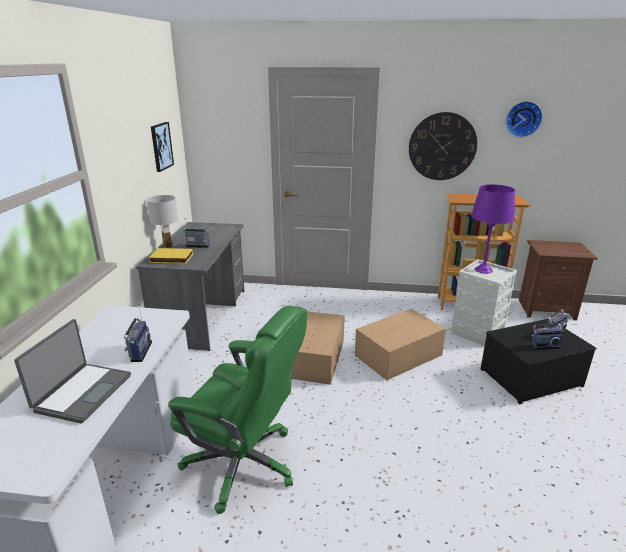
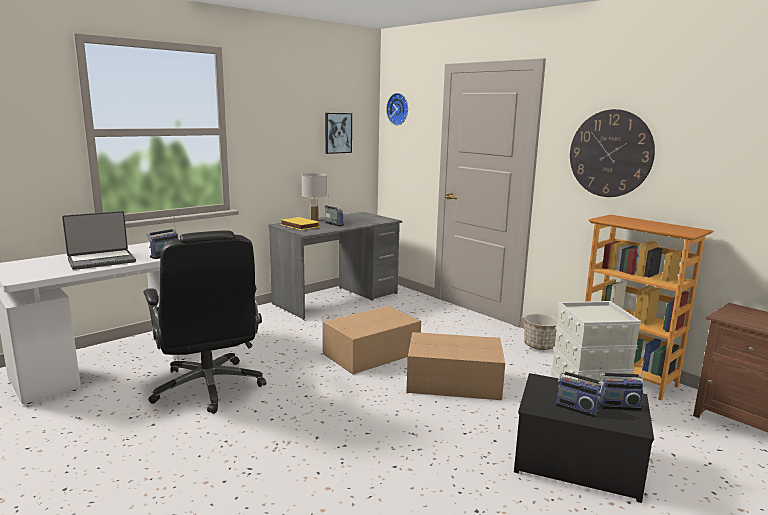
camera: 40 degrees right, 10 degrees down
(244, 464) = (209, 387): green office chair -> black office chair
(399, 301) = (539, 346): none -> planter
(483, 270) = (597, 311): purple table lamp -> none
(523, 119) = (720, 119): wall clock -> wall clock (399, 109)

